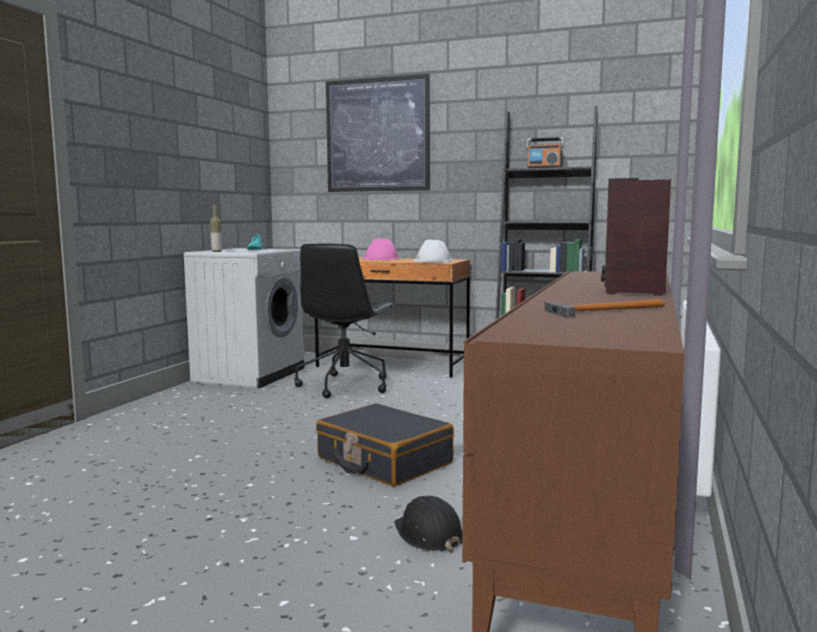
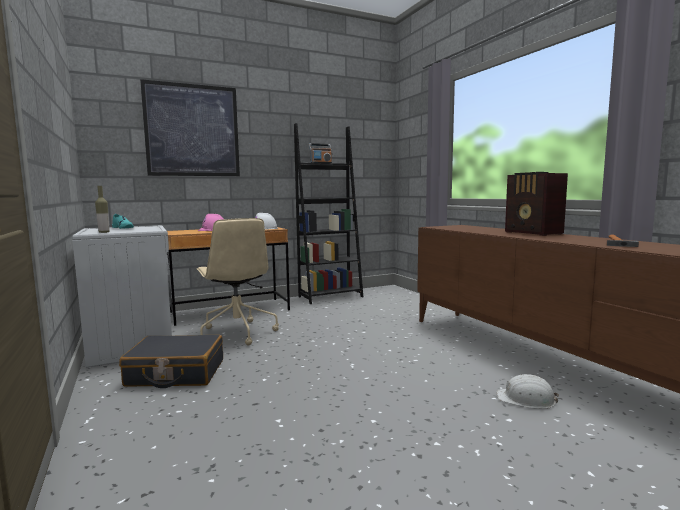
camera: 45 degrees left, 0 degrees up
(346, 385) = (236, 332): black office chair -> beige office chair
(383, 461) = (398, 371): black suitcase -> black suitcase (176, 373)
(428, 534) = (526, 399): black hard hat -> white hard hat

